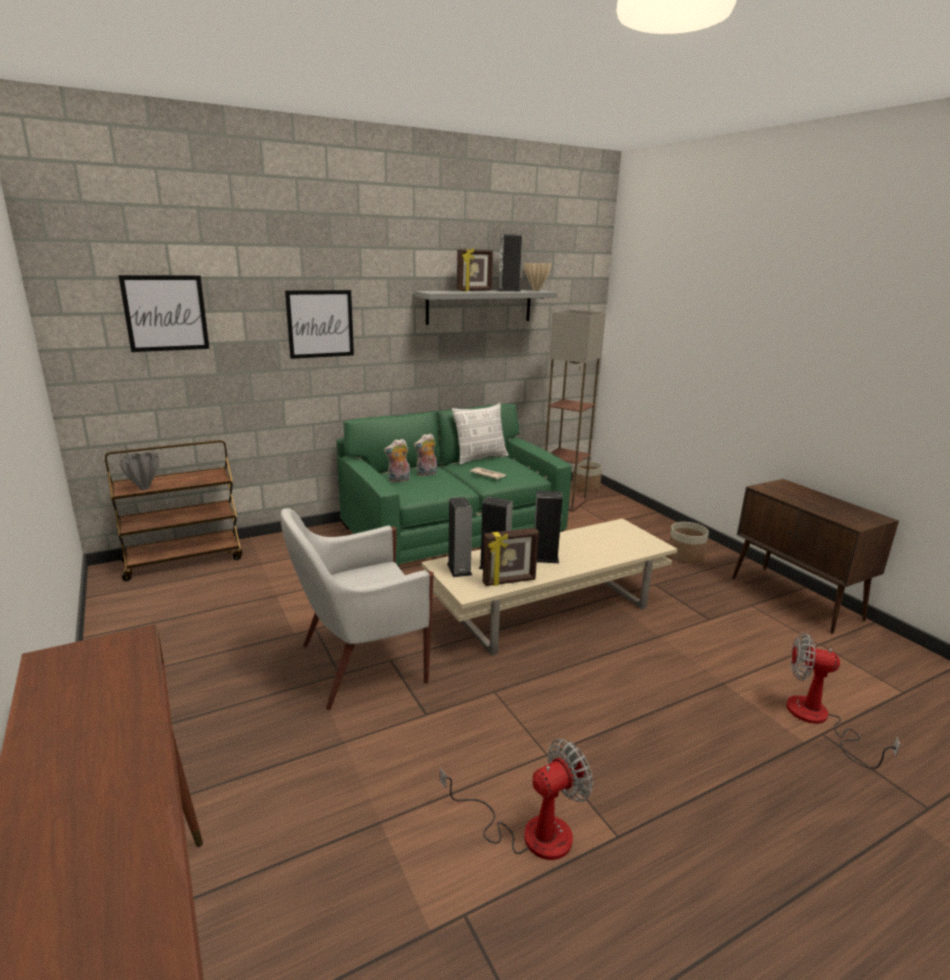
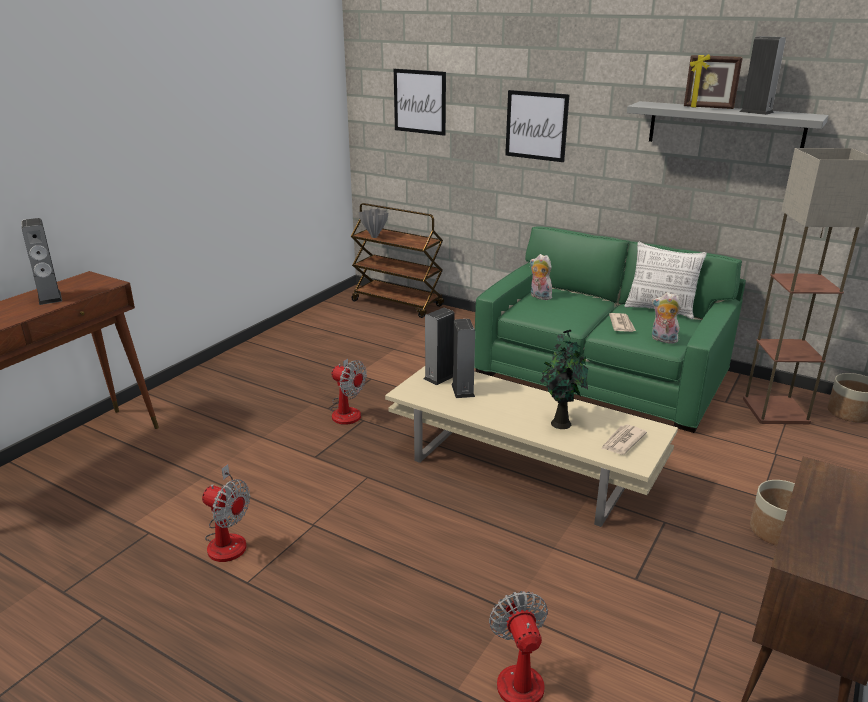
camera: 60 degrees right, 5 degrees up
(360, 664) = (347, 410): white armchair -> fan
(426, 474) = (573, 301): plush toy -> plush toy (663, 340)
(509, 581) = (445, 403): picture frame -> none
(535, 290) = (803, 115): beige vase -> none
(544, 558) = (512, 407): speaker -> speaker (50, 298)
(584, 549) = (560, 422): none -> potted plant
(627, 539) = (622, 441): none -> newspaper

